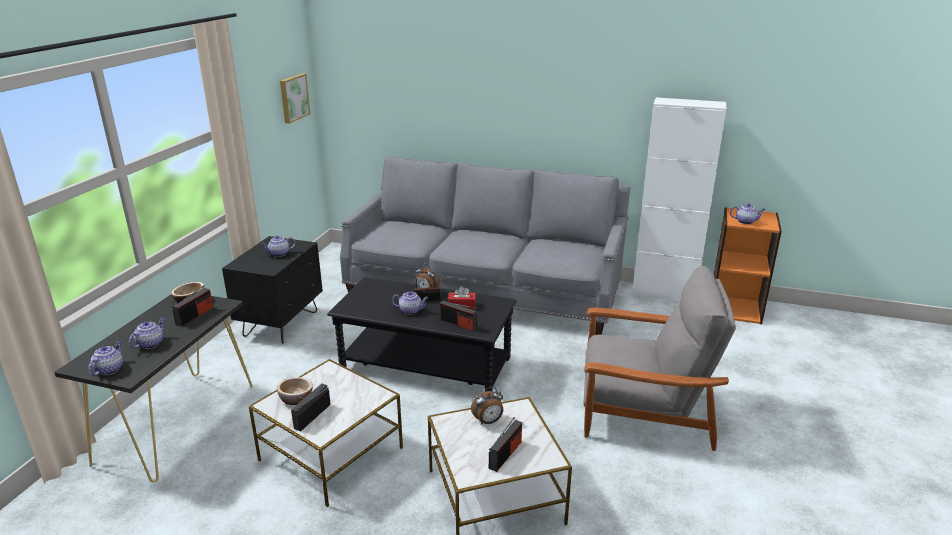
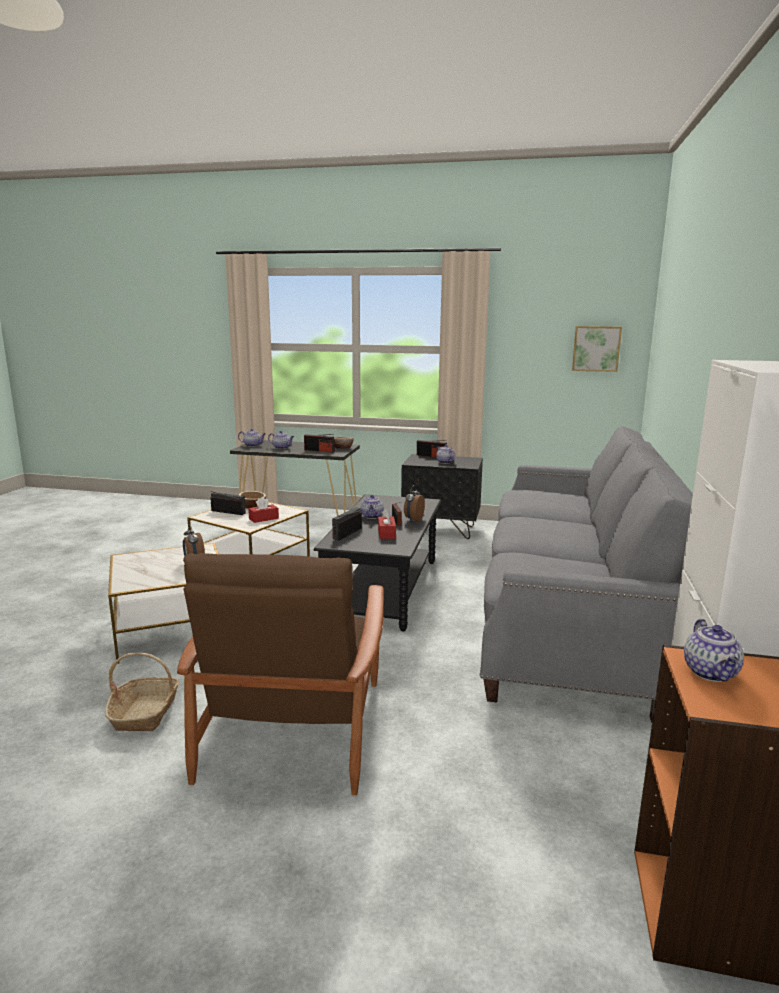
camera: 85 degrees right, 10 degrees down
(351, 387) = (263, 518): none -> red tissue box
(505, 454) = (143, 569): radio -> radio (431, 456)
(642, 487) = (145, 712): none -> basket
(643, 410) = (294, 726): grey armchair -> brown armchair

